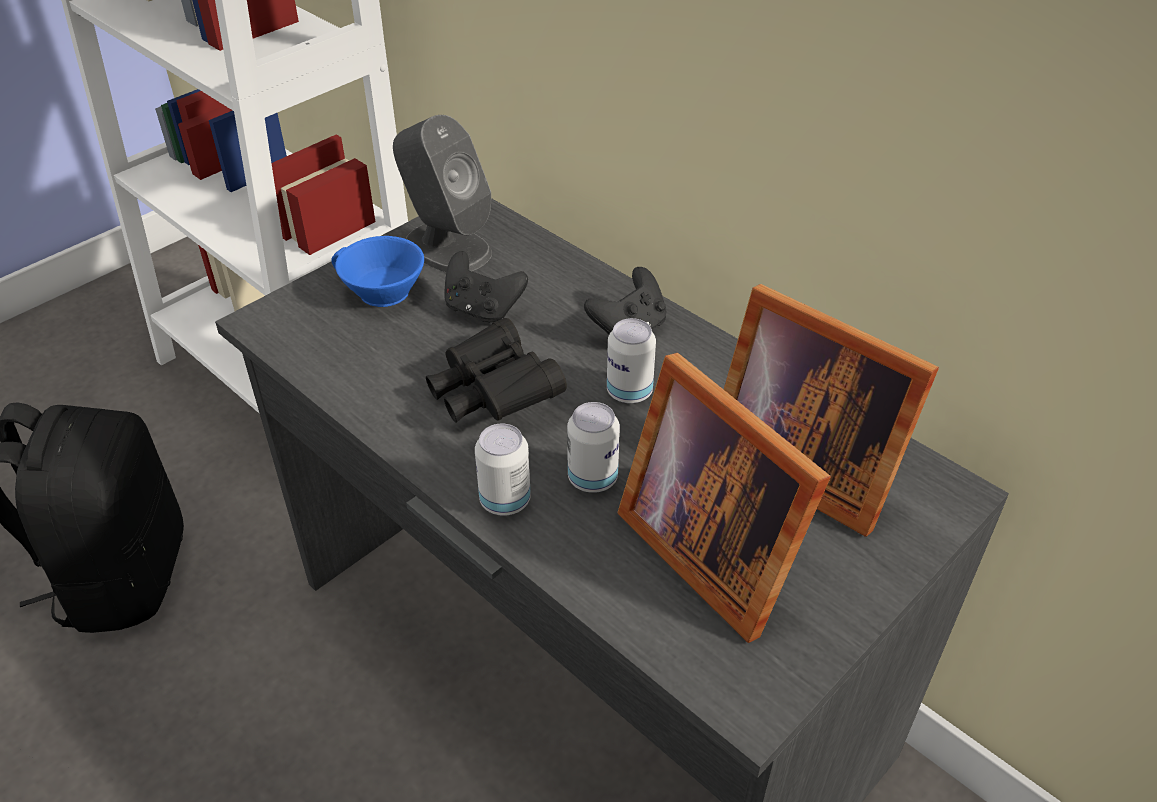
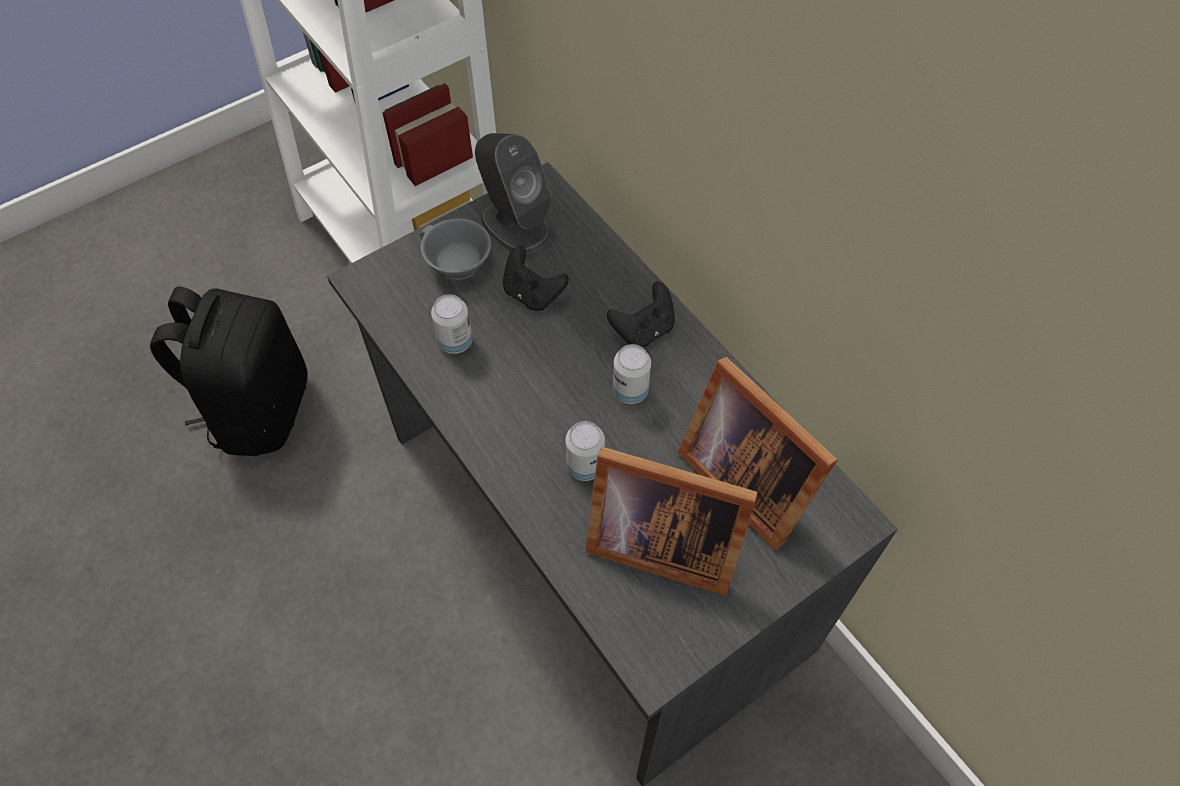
camera: 10 degrees right, 15 degrees up
(380, 292) = (455, 264): blue cup -> grey cup
(492, 395) = (525, 378): black binoculars -> none
(505, 500) = (517, 475): can -> can (455, 342)
(711, 547) = (658, 540): picture frame -> picture frame turned 45 degrees counterclockwise

